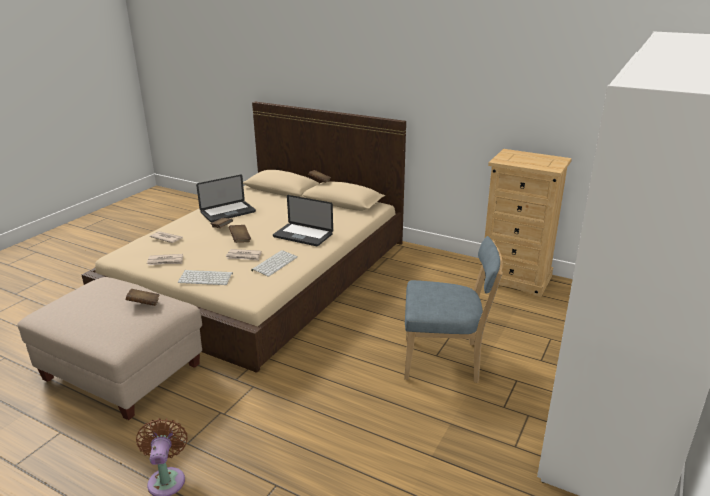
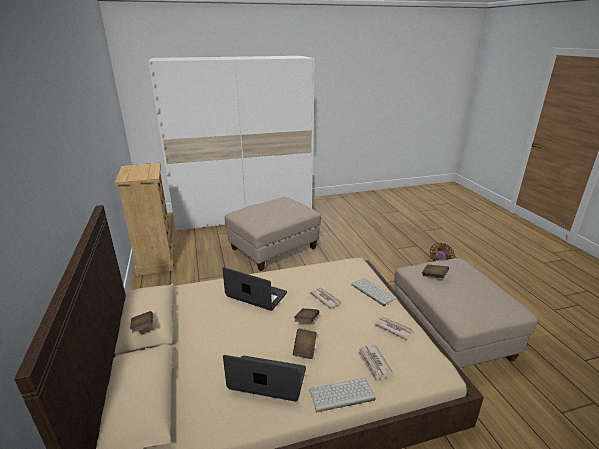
camera: 135 degrees left, 0 degrees up
(274, 263) = (313, 280): keyboard -> keyboard (341, 395)
(303, 235) = (256, 295): laptop -> laptop turned 45 degrees counterclockwise
(445, 361) = (273, 249): blue chair -> beige ottoman

